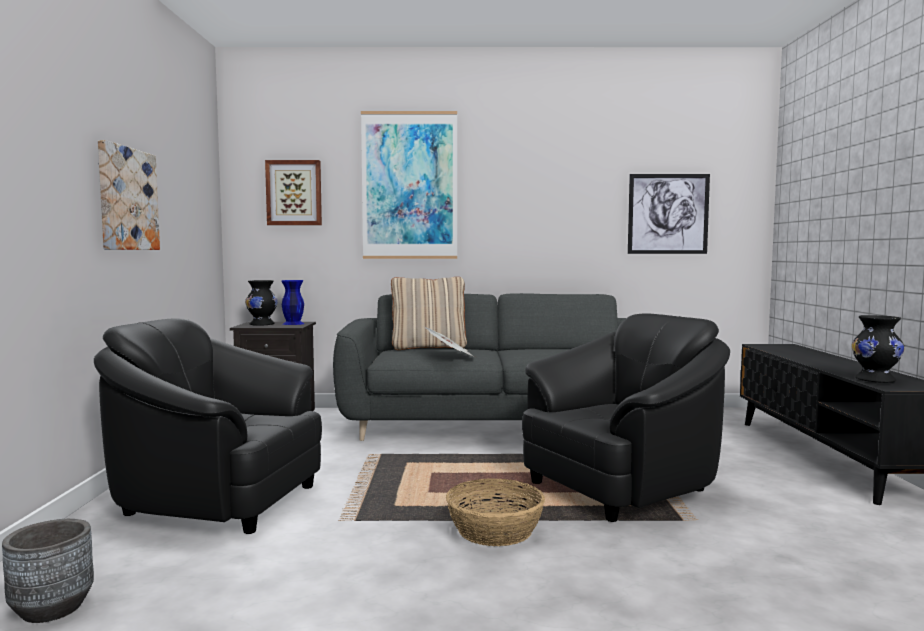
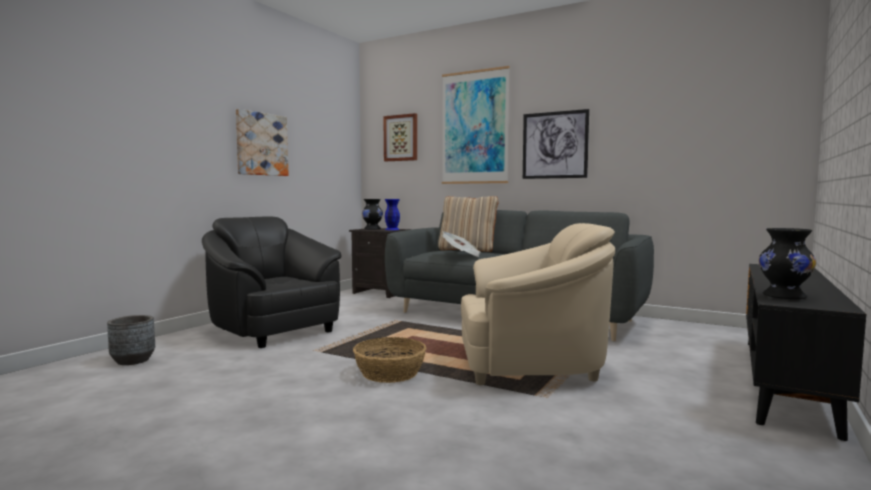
camera: 30 degrees right, 0 degrees up
(621, 487) = (530, 366): black armchair -> beige armchair
(668, 214) = (695, 138): picture -> picture (554, 145)

